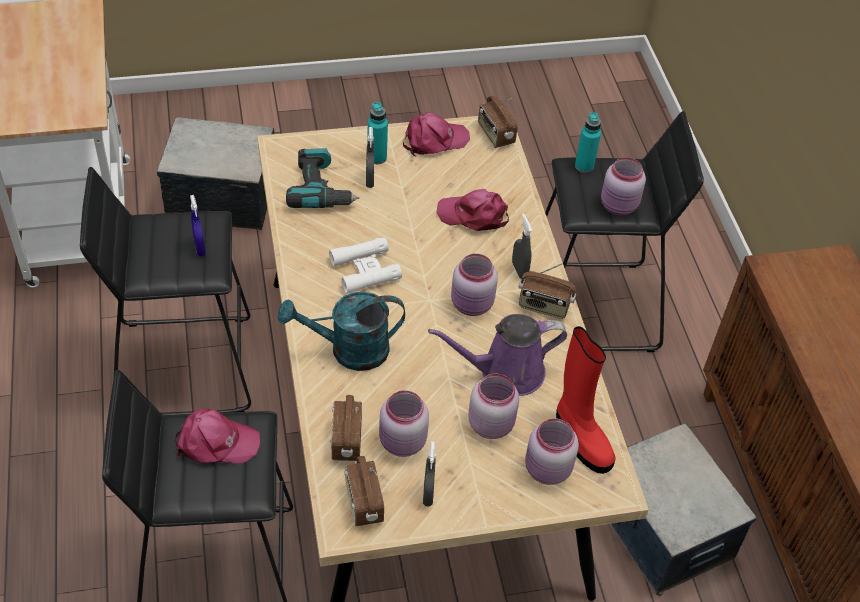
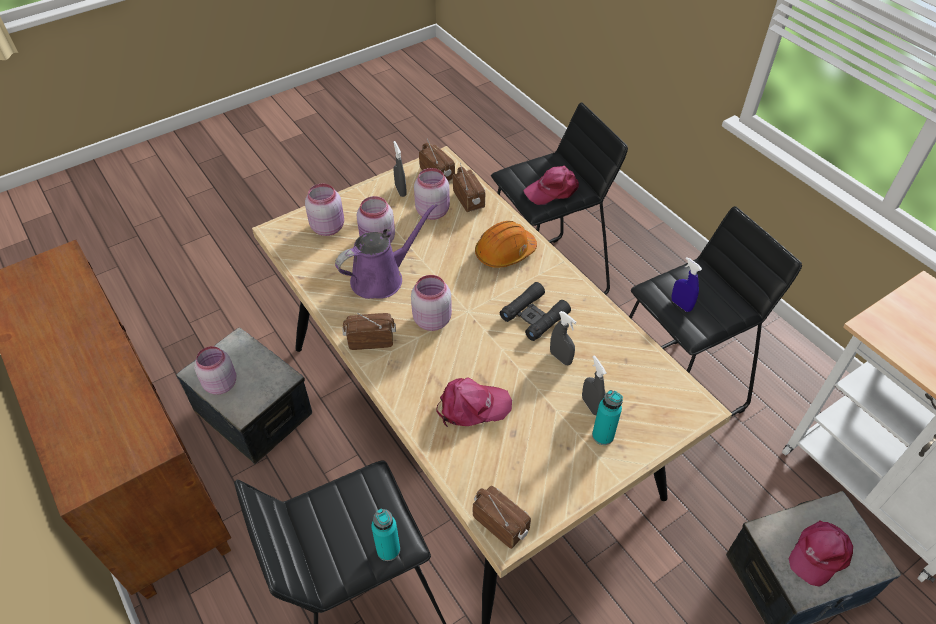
camera: 160 degrees right, 0 degrees up
(321, 189) = (626, 377): power drill -> none
(348, 350) = (505, 252): turquoise watering can -> orange hard hat
(365, 270) = (534, 316): white binoculars -> black binoculars
(434, 140) = (561, 485): pink cap -> pink cap (819, 554)
(519, 270) = (405, 366): grey spray bottle -> grey spray bottle (560, 358)
(581, 438) = (309, 253): red boot -> none
(619, 206) = (333, 506): pink jar -> pink jar (220, 383)

